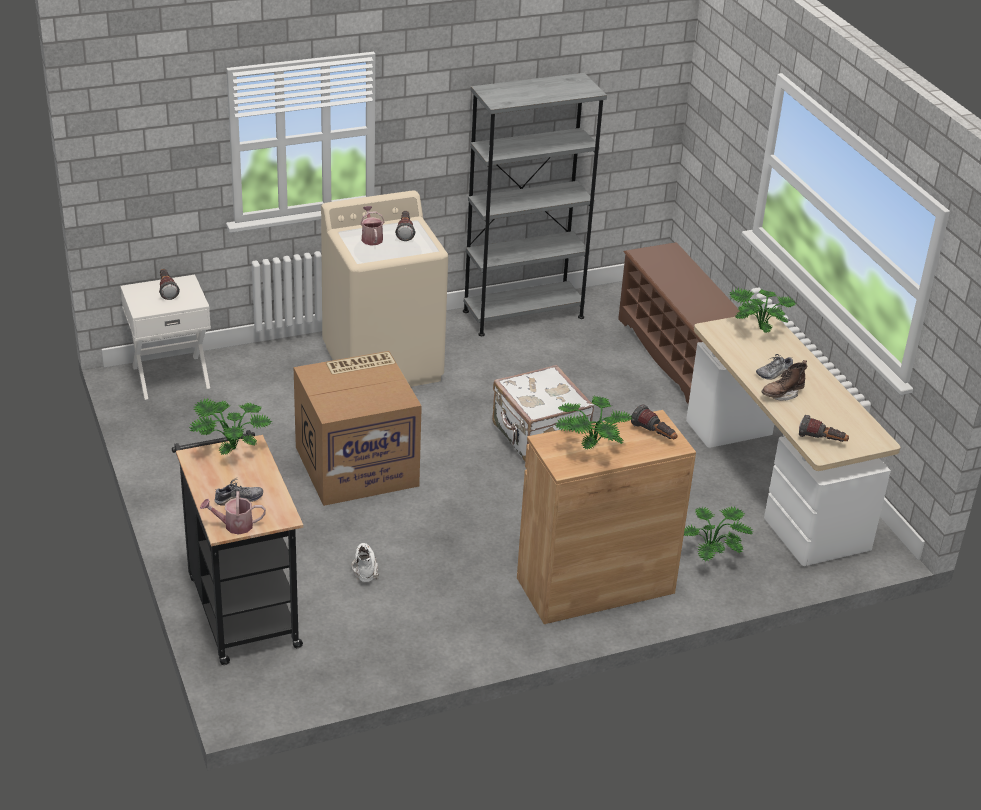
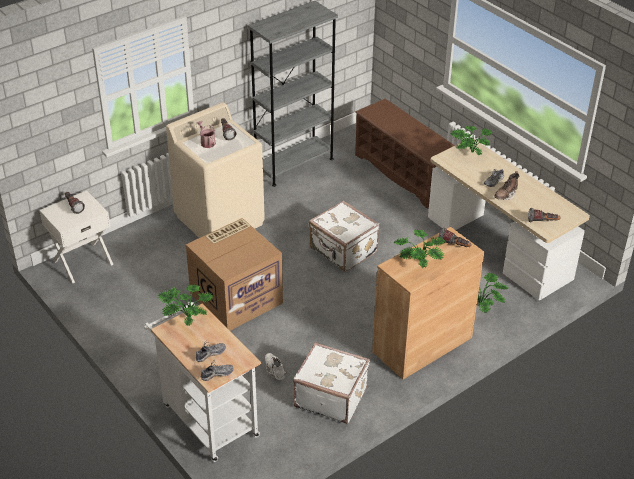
camera: 15 degrees left, 5 degrees up
(234, 525) = (217, 374): watering can -> shoe
(240, 606) = (206, 417): black cart -> white cart
(428, 621) = (331, 396): none -> white suitcase

